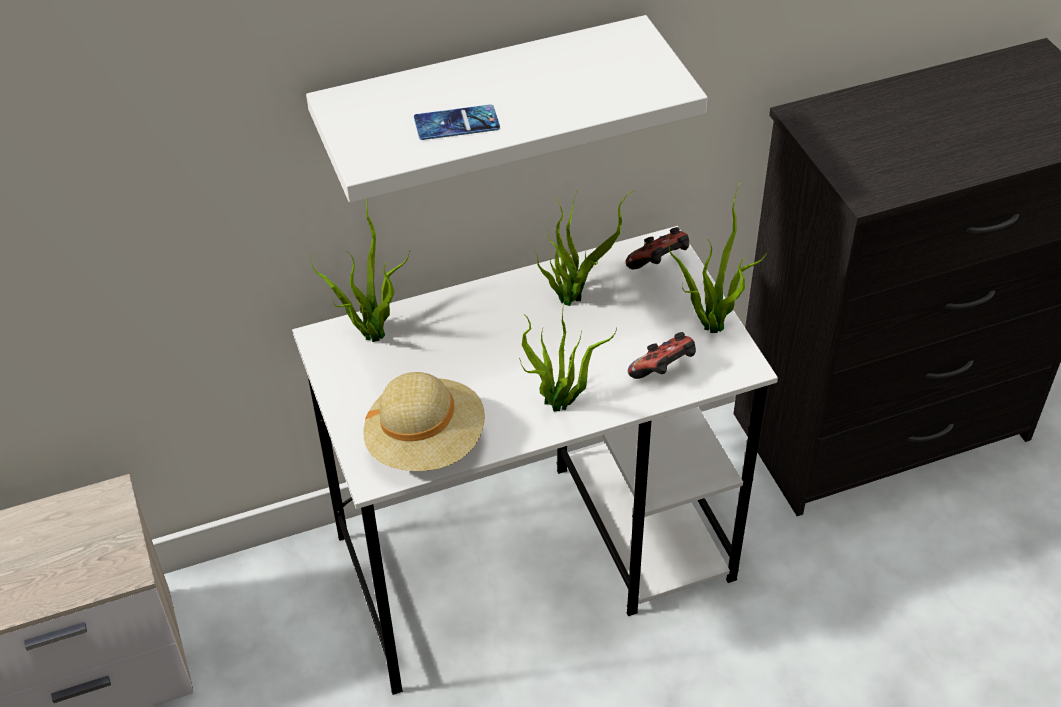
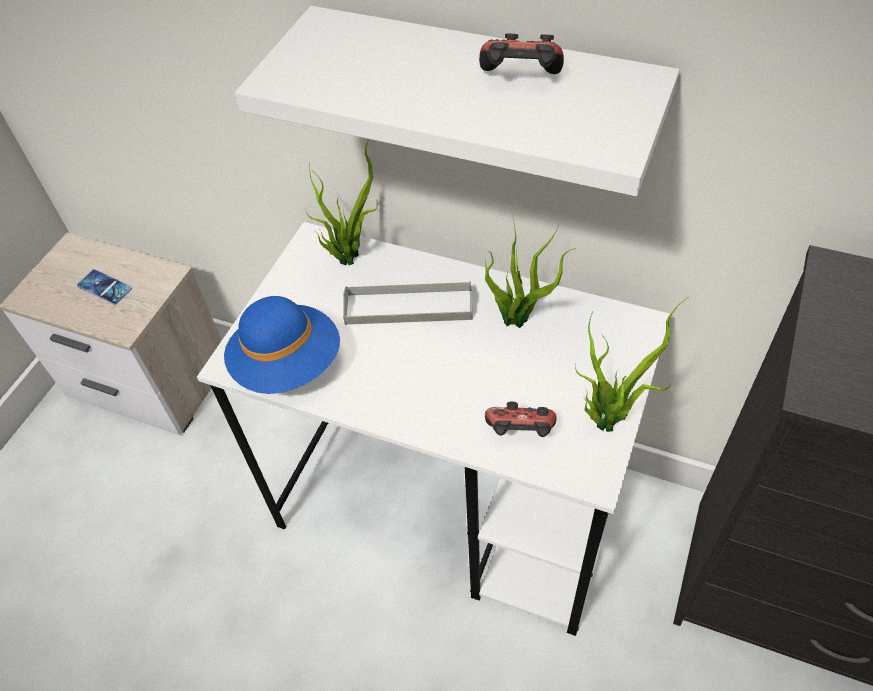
camera: 45 degrees right, 5 degrees up
(426, 443) = (288, 364): beige hat -> blue hat
(456, 123) = (381, 84): phone -> phone (104, 287)
(474, 339) = (408, 307): none -> grey tray
(561, 404) = (411, 403): potted plant -> none
(659, 264) = (618, 338): game controller -> game controller (520, 81)

